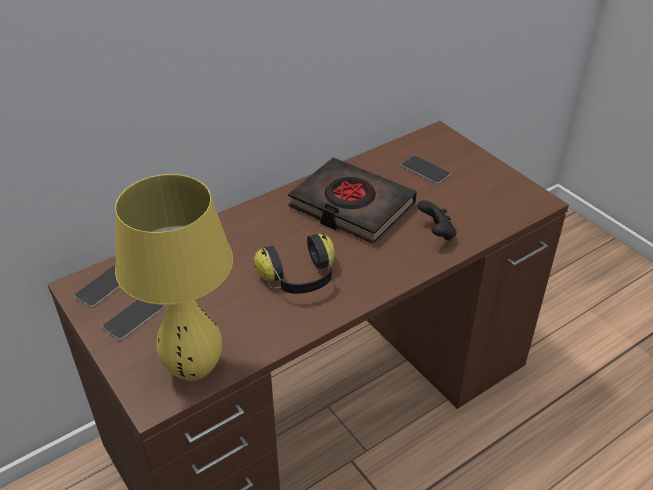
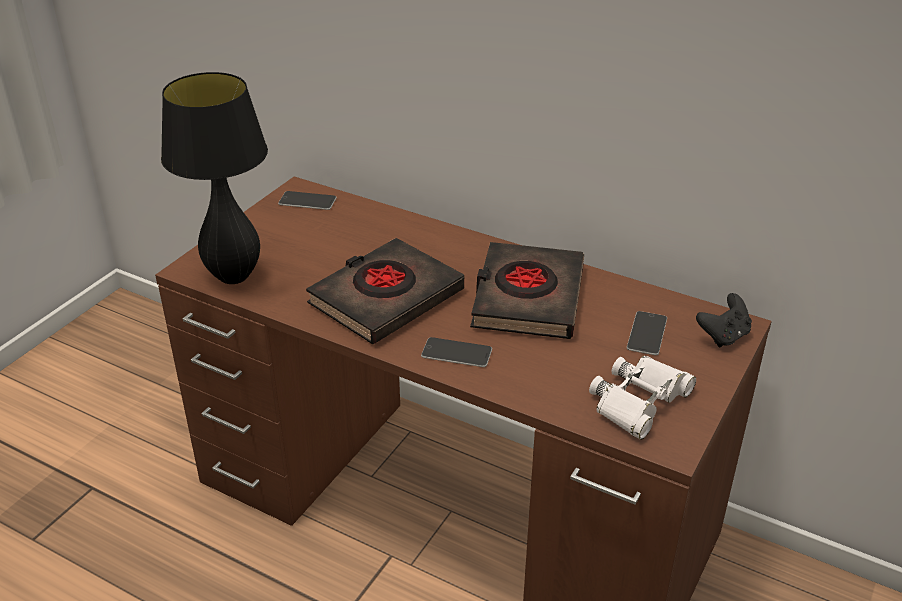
camera: 65 degrees right, 5 degrees down
(134, 317) = (279, 227): phone -> phone (456, 352)
(194, 370) = (233, 277): yellow table lamp -> black table lamp
(300, 278) = (386, 298): headphones -> black book
(436, 233) = (530, 370): black game controller -> black game controller (723, 336)
(493, 198) = (639, 401): none -> white binoculars

